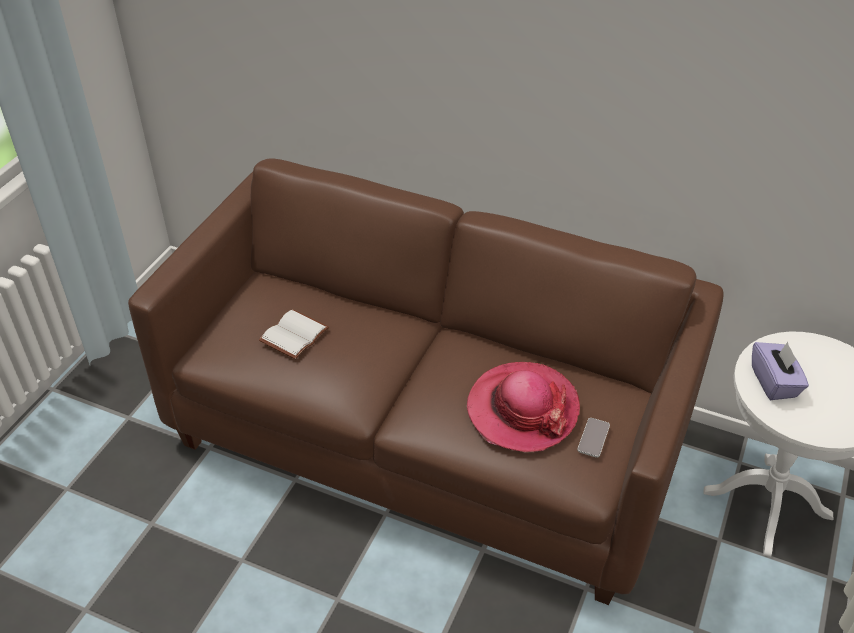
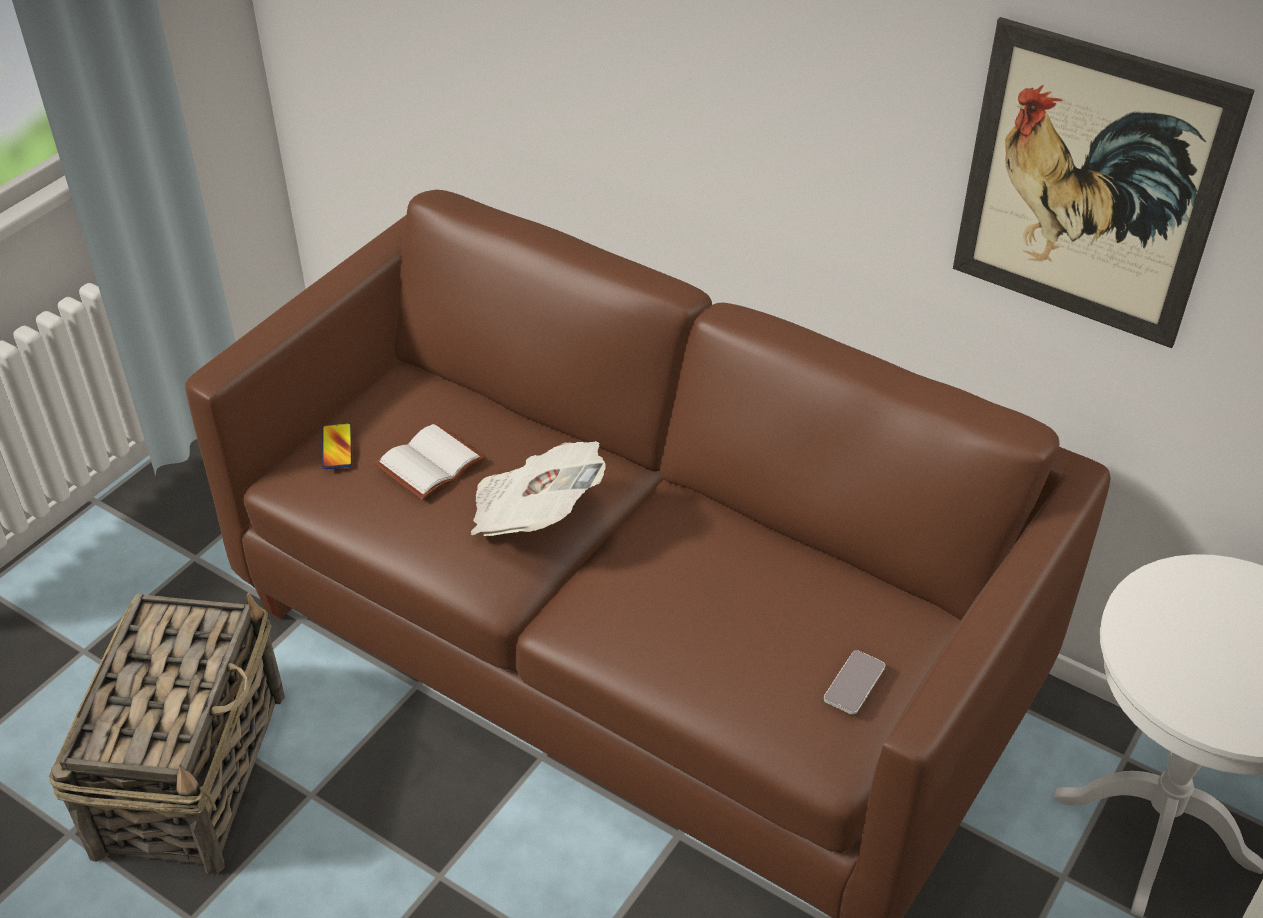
camera: 10 degrees right, 0 degrees up
(159, 555) = (192, 770): none -> basket
(229, 332) = (337, 447): none -> phone
(370, 359) = (535, 515): none -> newspaper
(522, 409) = (752, 623): hat -> none
(703, 115) = (1089, 186): none -> picture
(774, 382) = (1166, 634): purple tissue box -> none

